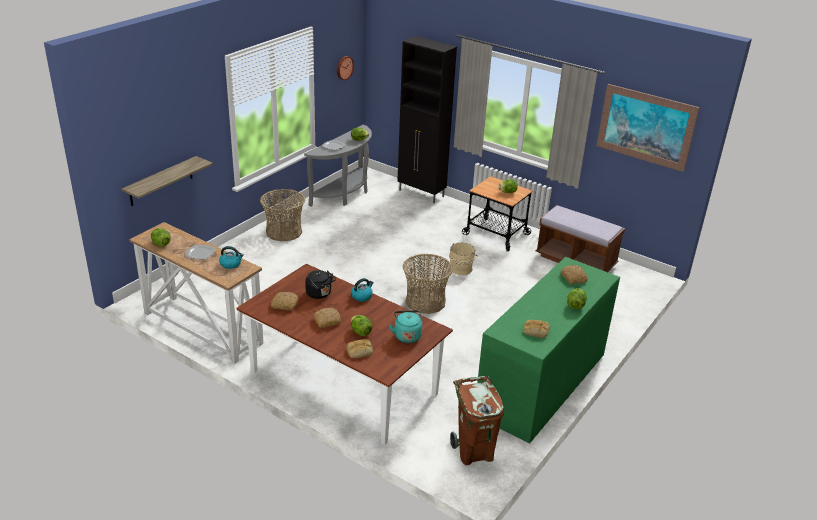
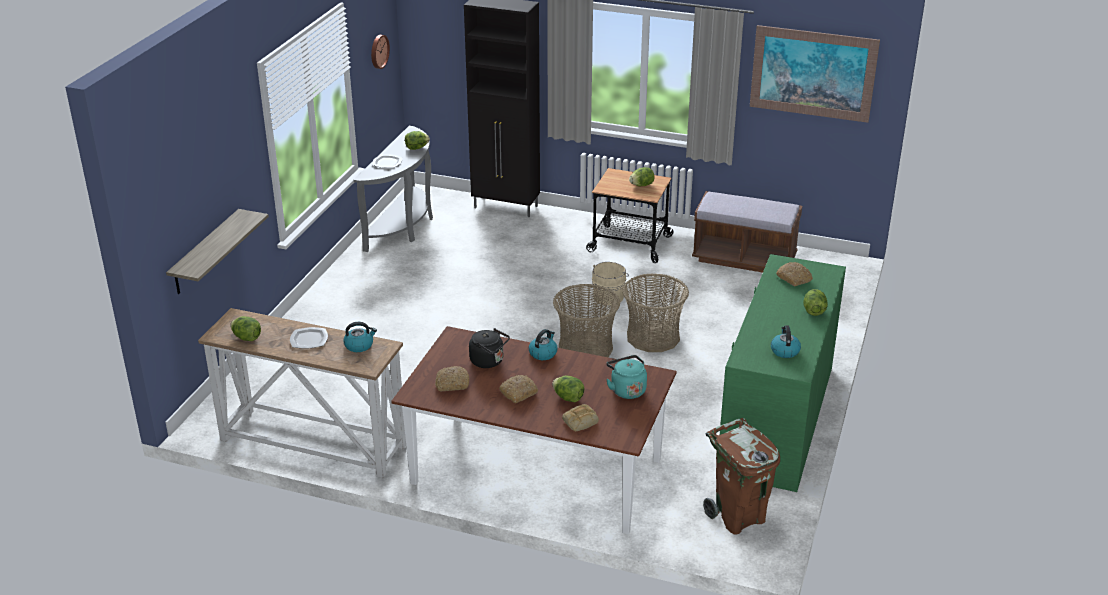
camera: 15 degrees left, 0 degrees up
(284, 232) = (349, 293): basket -> basket (653, 337)
(535, 331) = (784, 351): bread -> kettle

